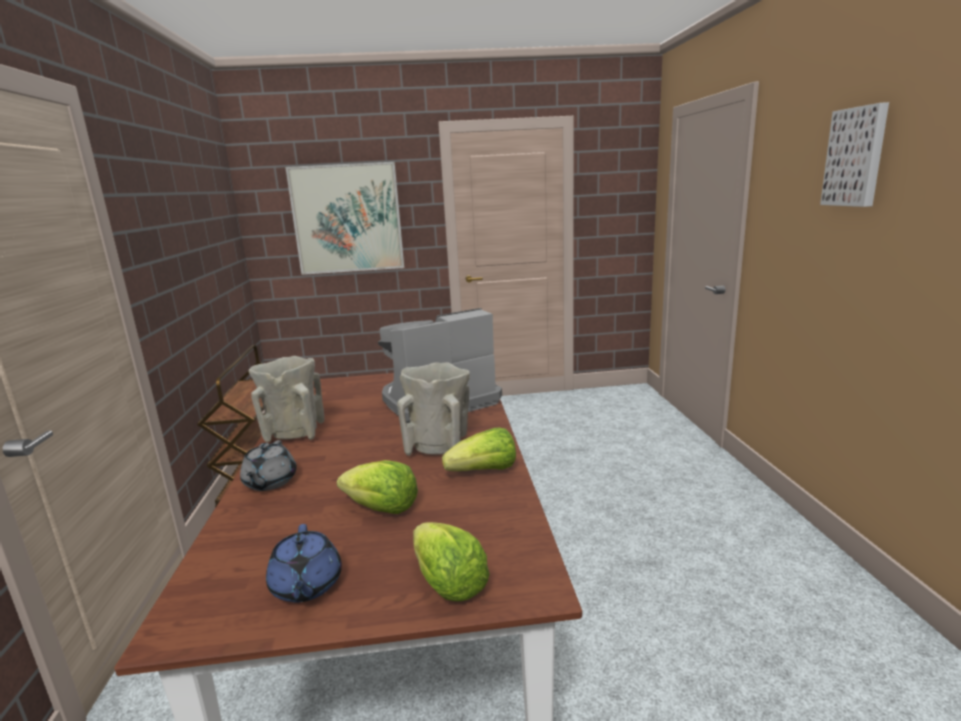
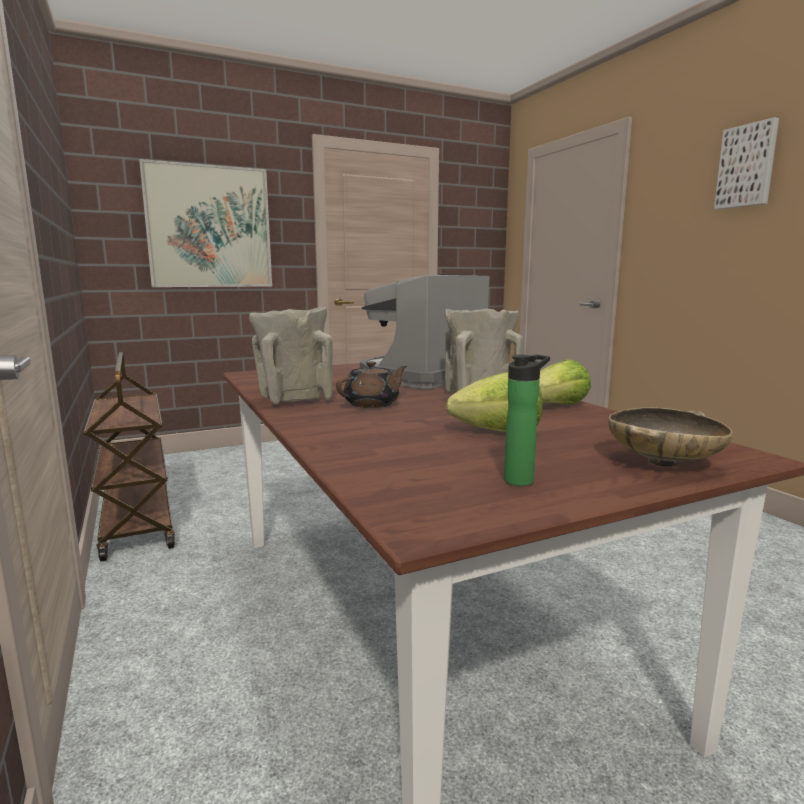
camera: 20 degrees left, 5 degrees down
(269, 482) = (331, 427): grey teapot -> none
(306, 586) = (522, 480): blue teapot -> bottle
(341, 448) = (373, 404): none -> brown teapot
(448, 583) = (664, 463): lettuce -> beige bowl

